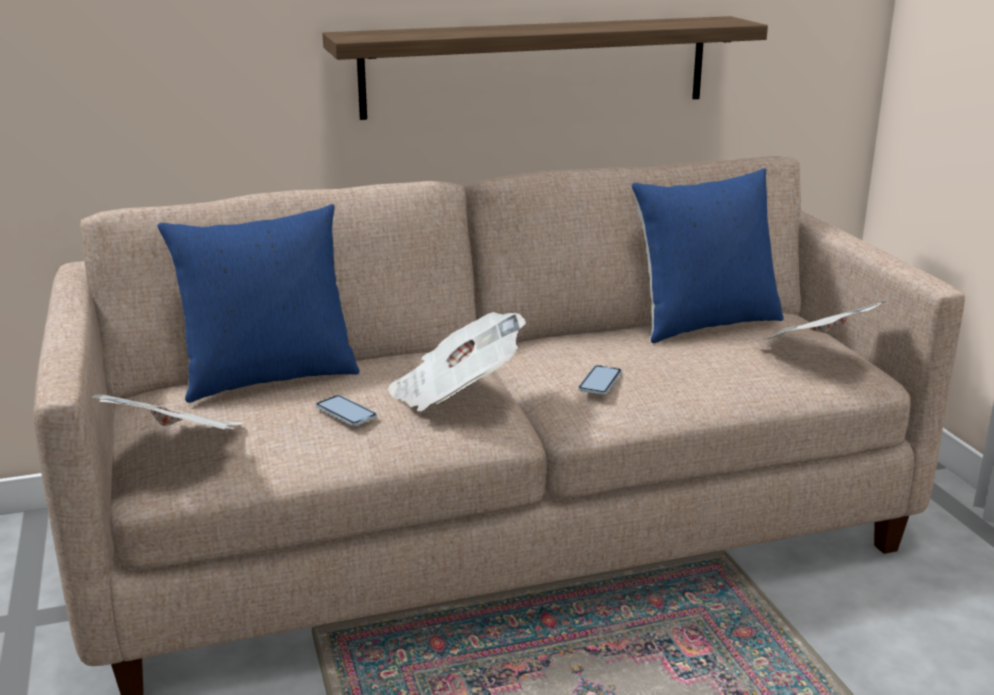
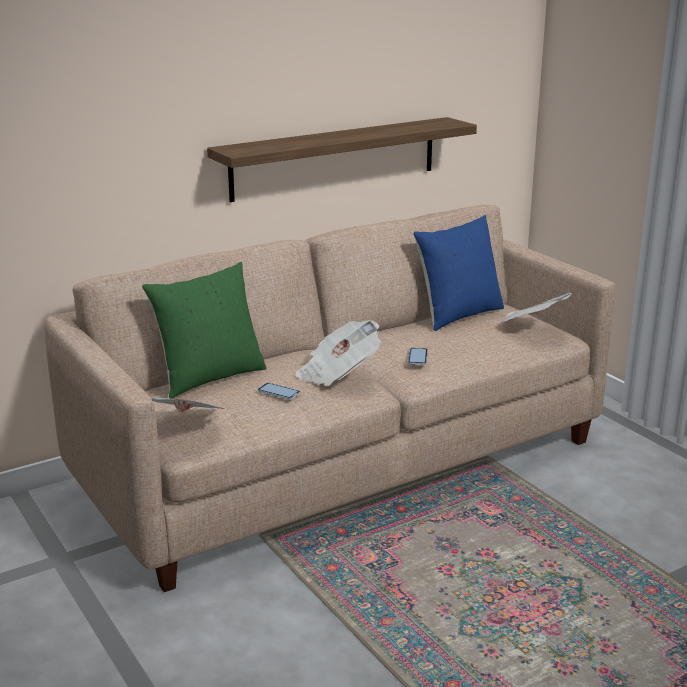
camera: 15 degrees left, 0 degrees up
(268, 377) = (209, 377): blue pillow -> green pillow

